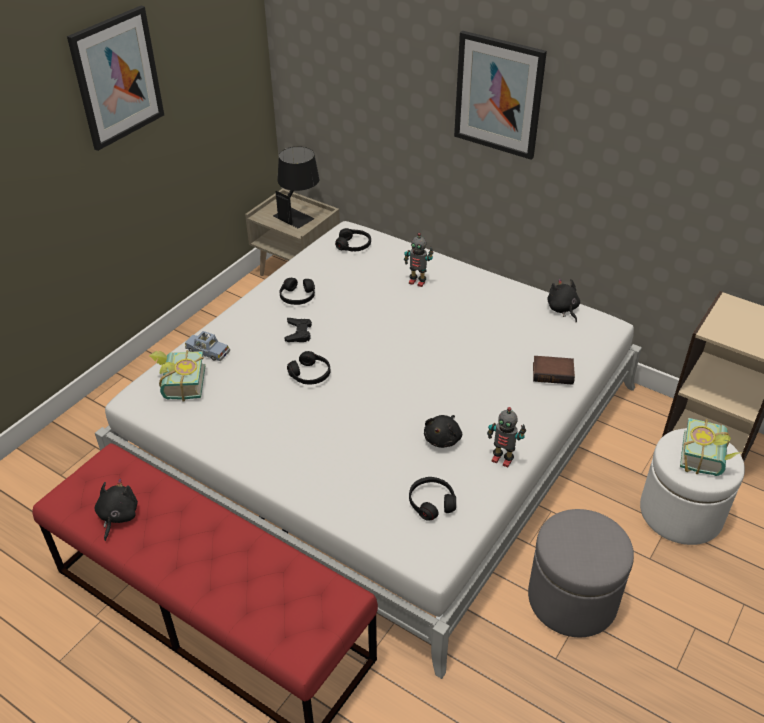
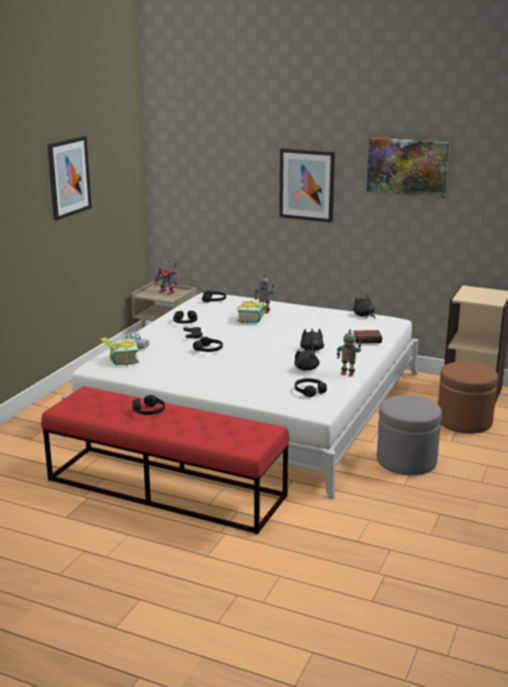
camera: 10 degrees left, 20 degrees down
(117, 516) = (104, 411): black plush toy -> black plush toy (311, 350)
(180, 526) = (149, 411): none -> black headphones
(298, 213) = (168, 292): black table lamp -> toy robot
(663, 96) = (407, 167): none -> picture
(680, 513) = (464, 421): white ottoman -> brown ottoman
(708, 458) = (474, 370): book -> book (254, 319)

